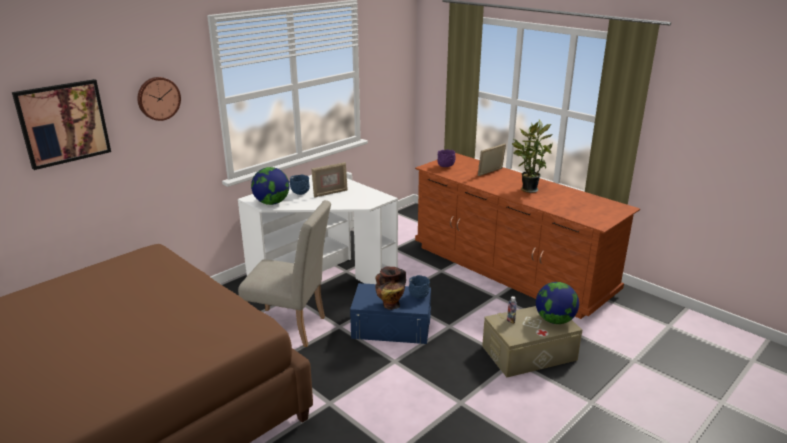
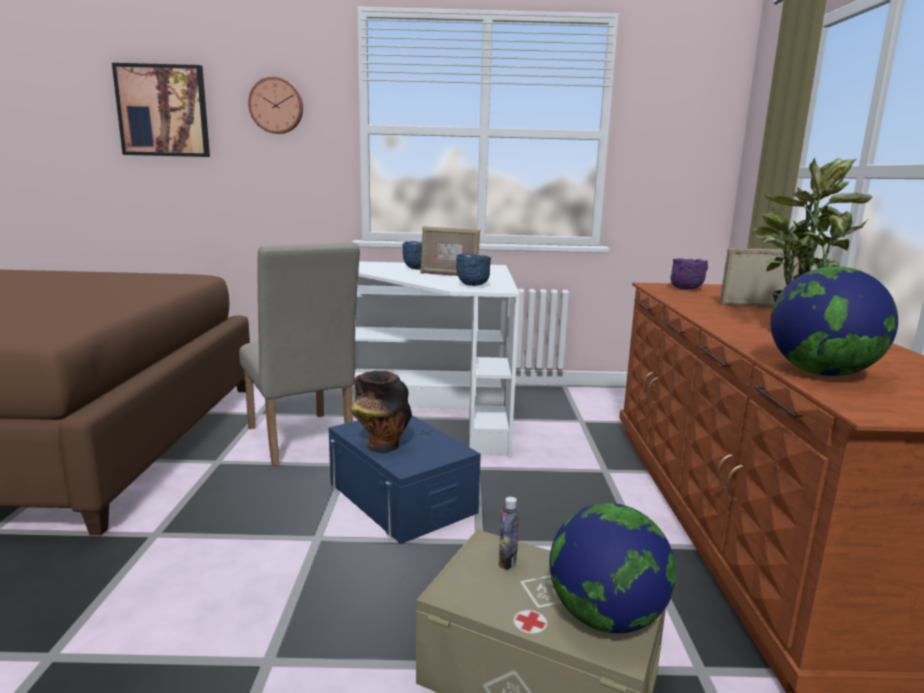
camera: 45 degrees right, 10 degrees down
(272, 203) = (367, 268): globe -> globe (821, 373)
(418, 296) = (437, 454): blue bowl -> blue bowl (472, 286)

